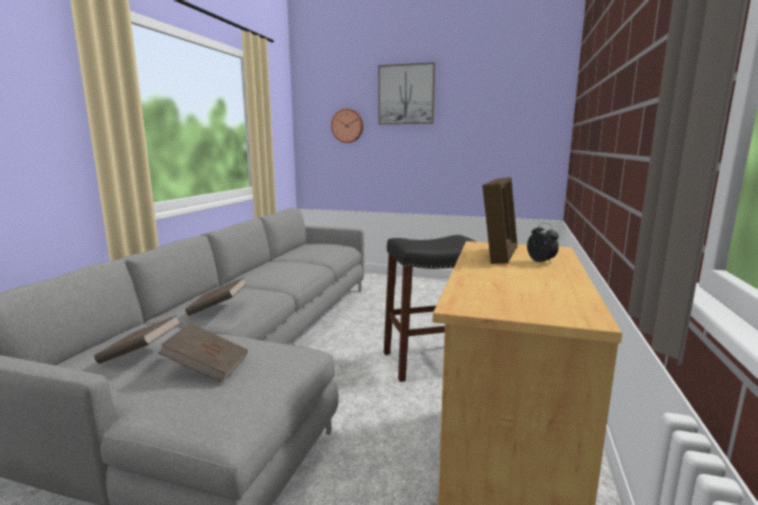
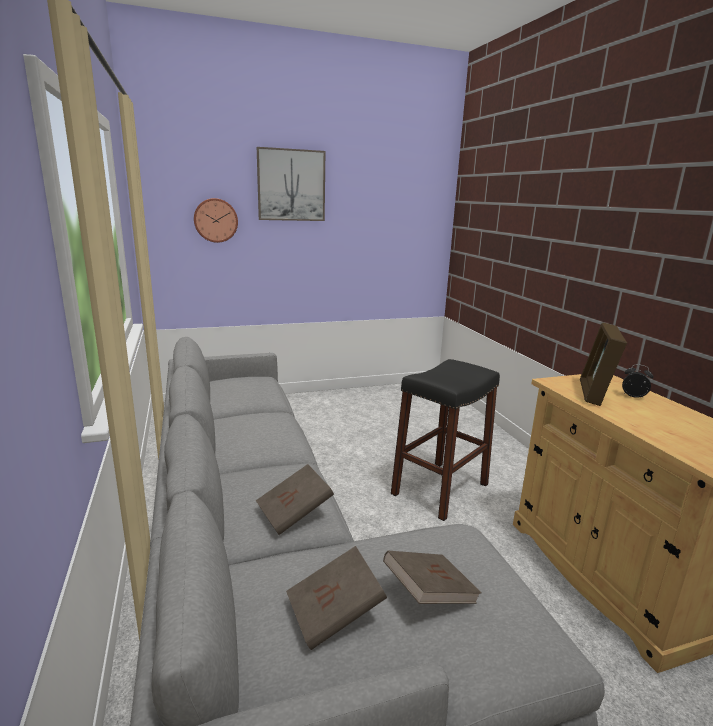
camera: 35 degrees left, 5 degrees up
(499, 255) = (594, 394): picture frame -> picture frame turned 150 degrees counterclockwise

